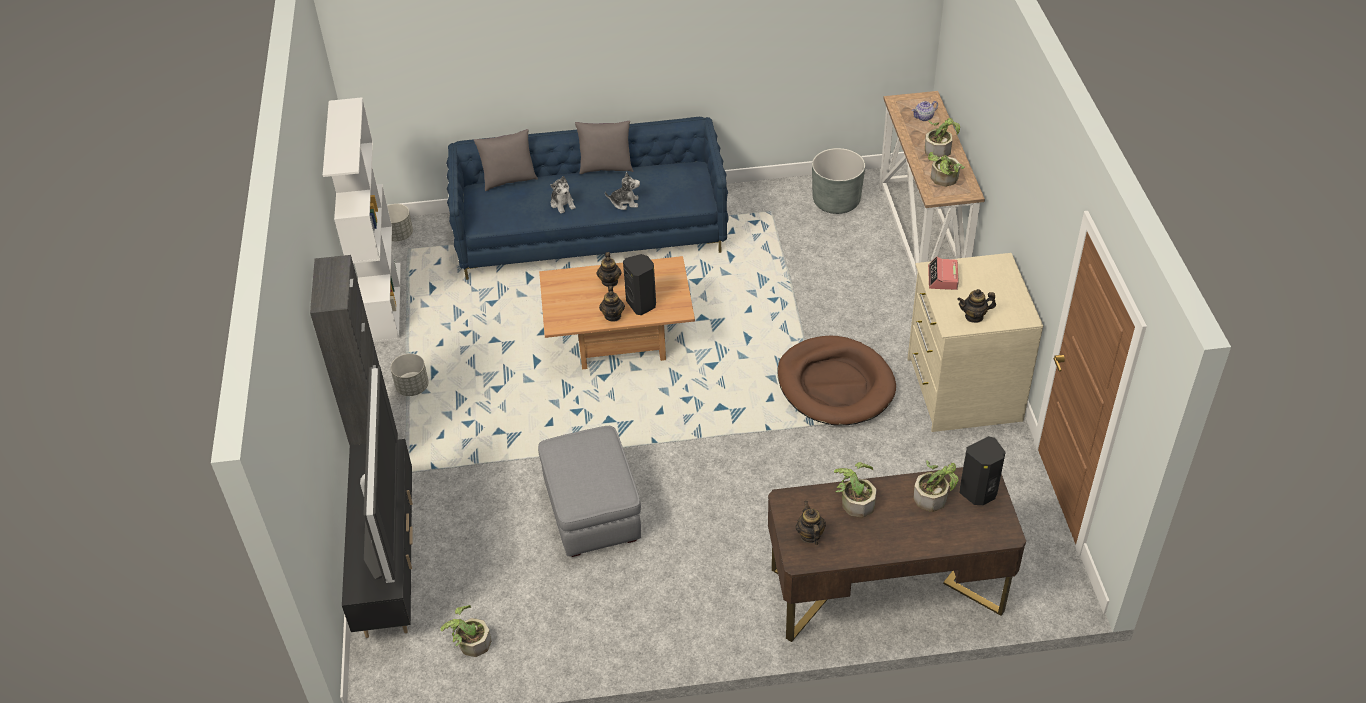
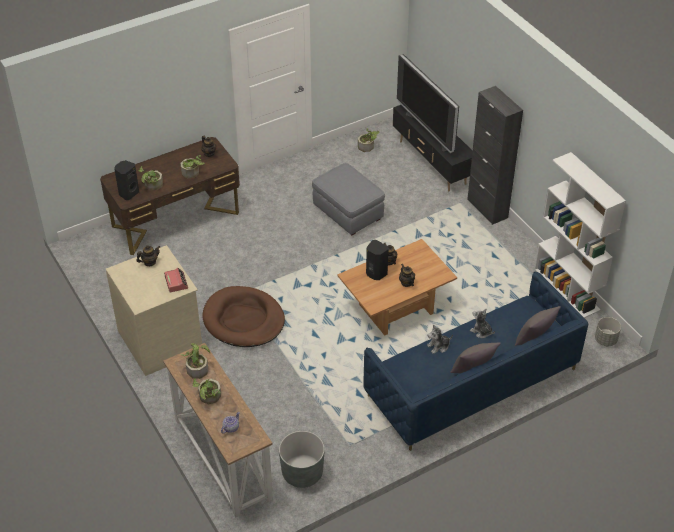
camera: 155 degrees right, 0 degrees up
(412, 387) = (499, 245): grey planter -> none

